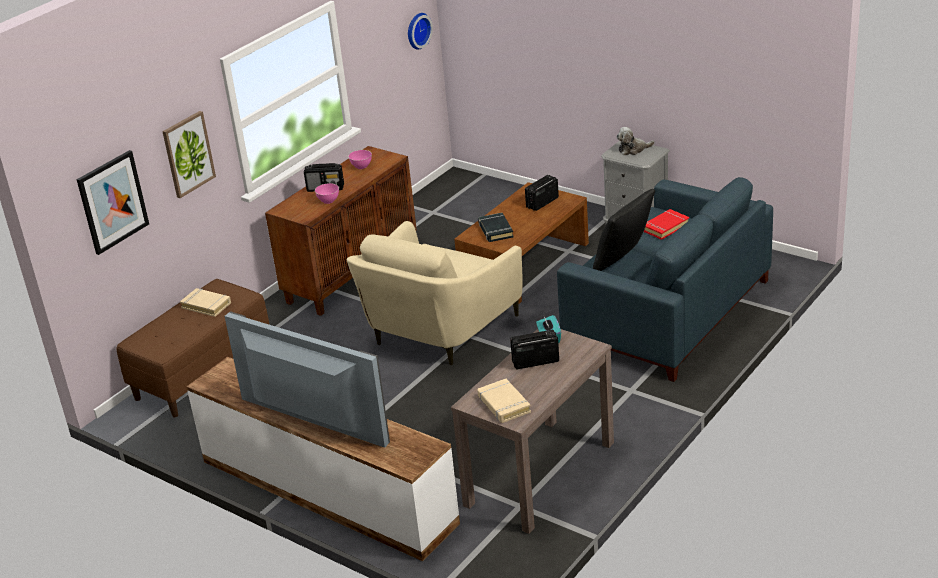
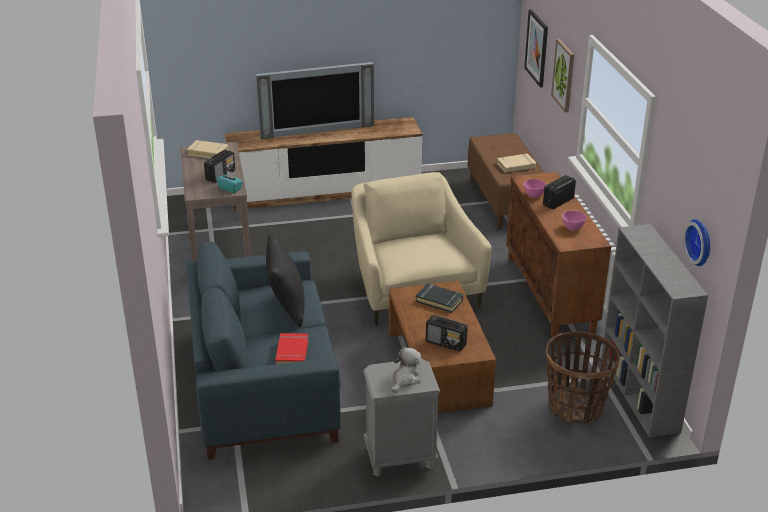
camera: 130 degrees right, 0 degrees up
(432, 194) = (640, 394): none -> grey bookcase
(483, 204) = (575, 407): none -> basket
(542, 203) = (446, 343): radio -> radio turned 120 degrees clockwise

